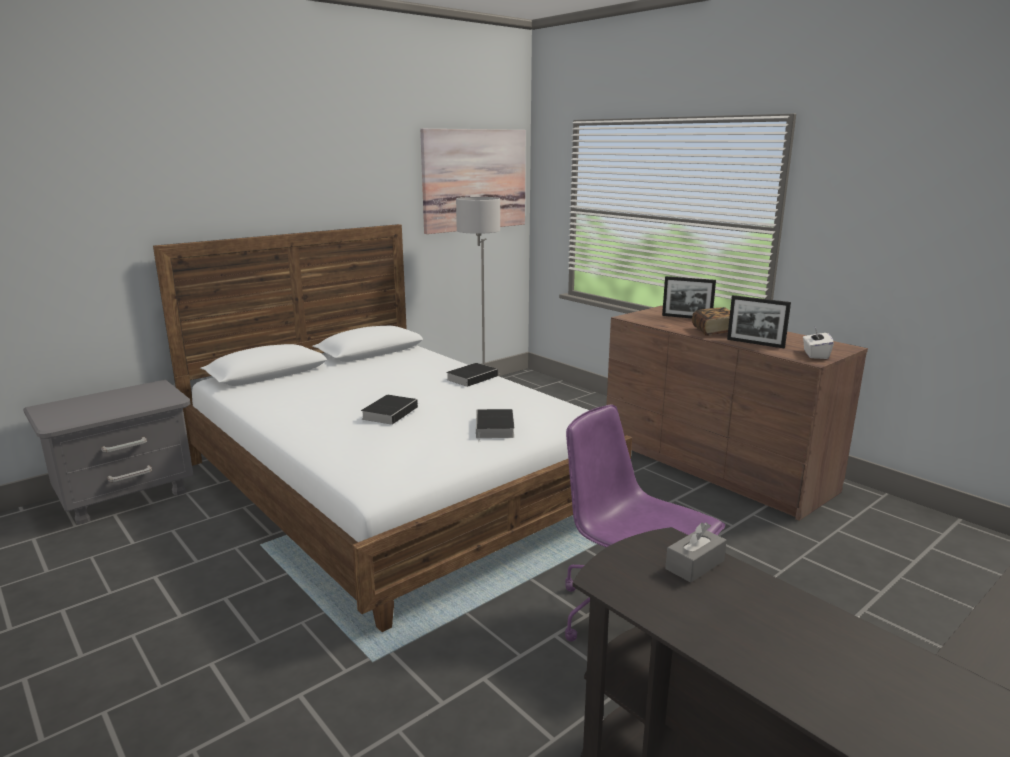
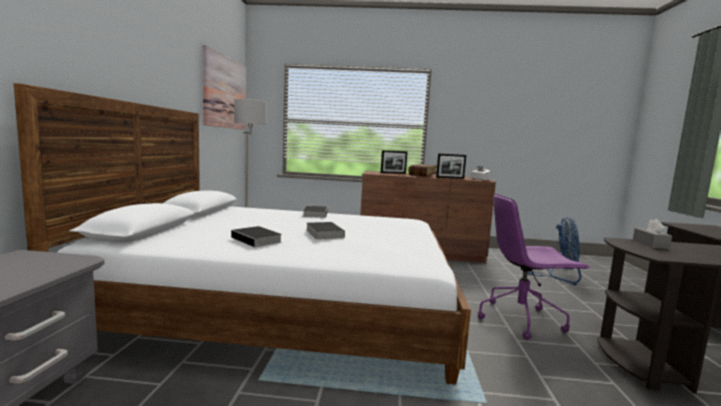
camera: 45 degrees left, 10 degrees down
(495, 428) = (399, 230): book -> book (257, 240)
(913, 592) = (558, 275): none -> blue fan

